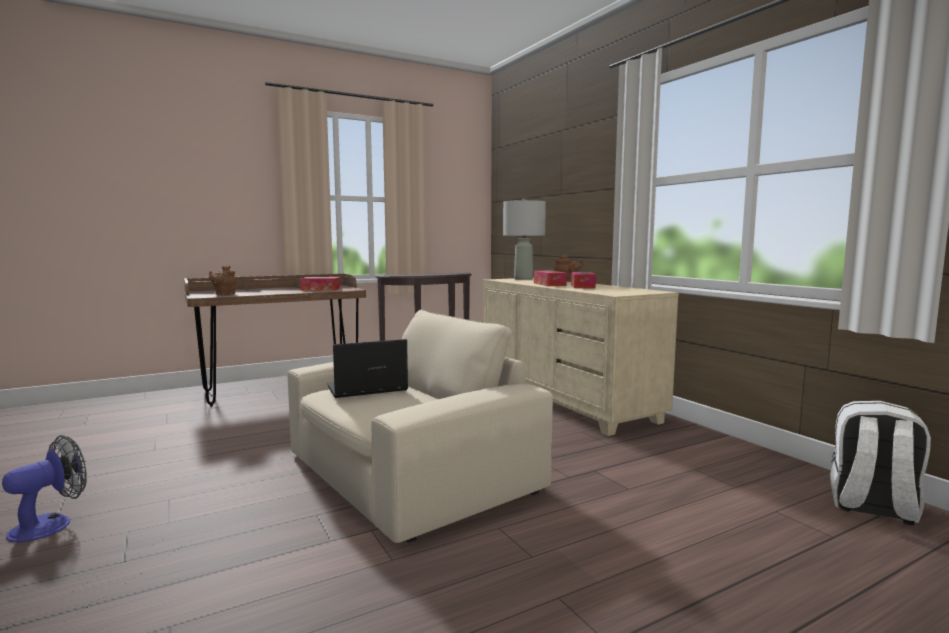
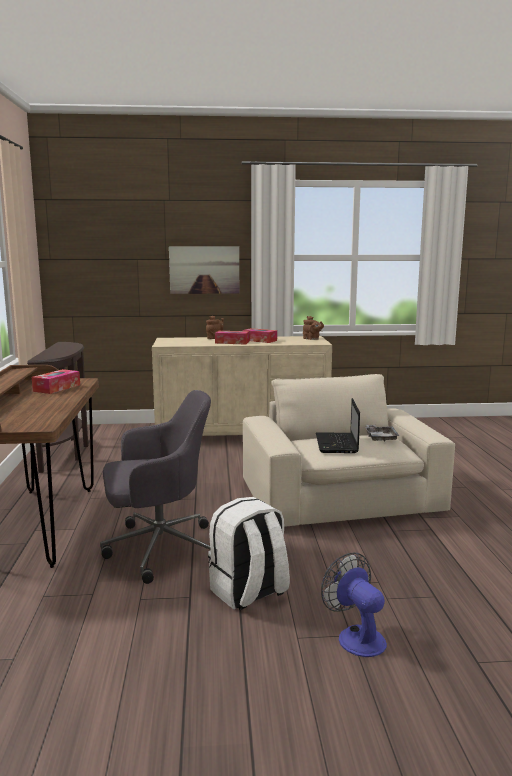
camera: 65 degrees left, 5 degrees up
(224, 294) = (40, 418): brown teapot -> brown teapot (312, 339)
(245, 425) = (158, 549): none -> grey office chair
(411, 402) = (380, 437): none -> grey tray
(523, 279) = (170, 341): grey table lamp -> none
(586, 204) = (204, 270): none -> picture
(872, 507) = (443, 424): white backpack -> white backpack (249, 593)

